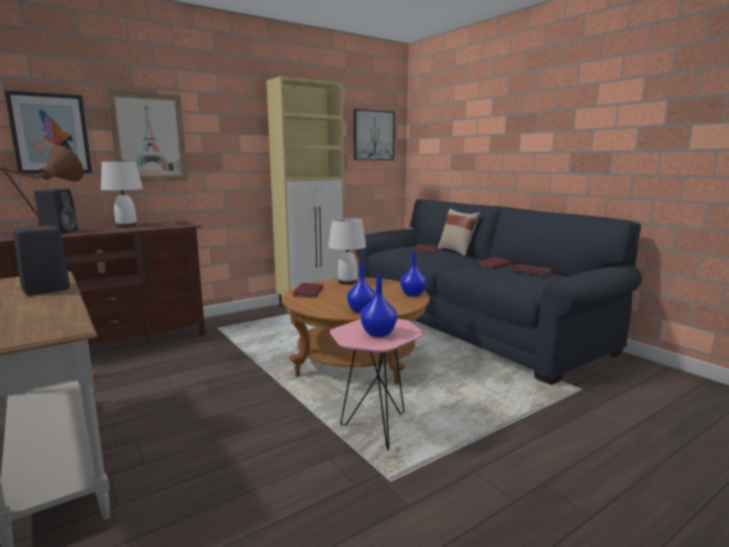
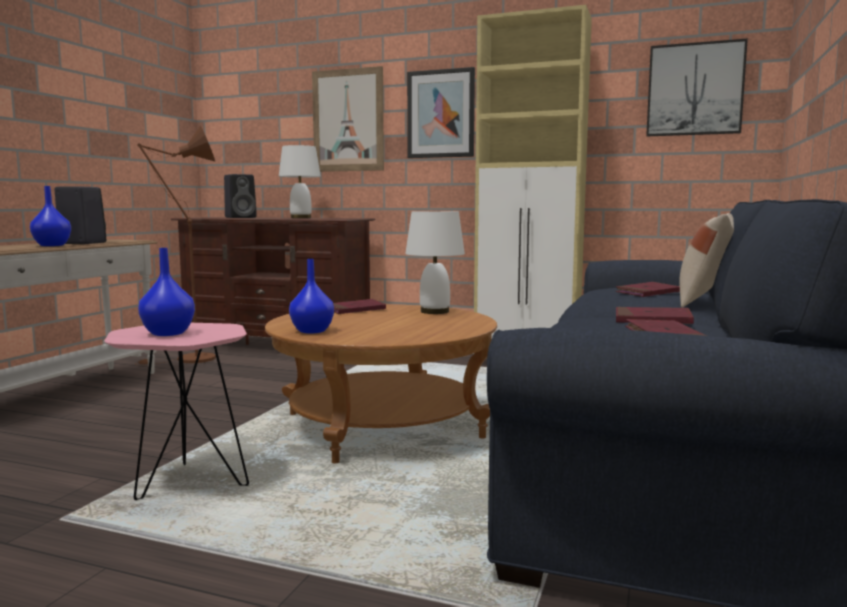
camera: 55 degrees right, 5 degrees down
(50, 134) = (266, 123): picture -> picture (441, 114)
(412, 294) = (434, 335): blue vase -> blue vase (51, 245)

